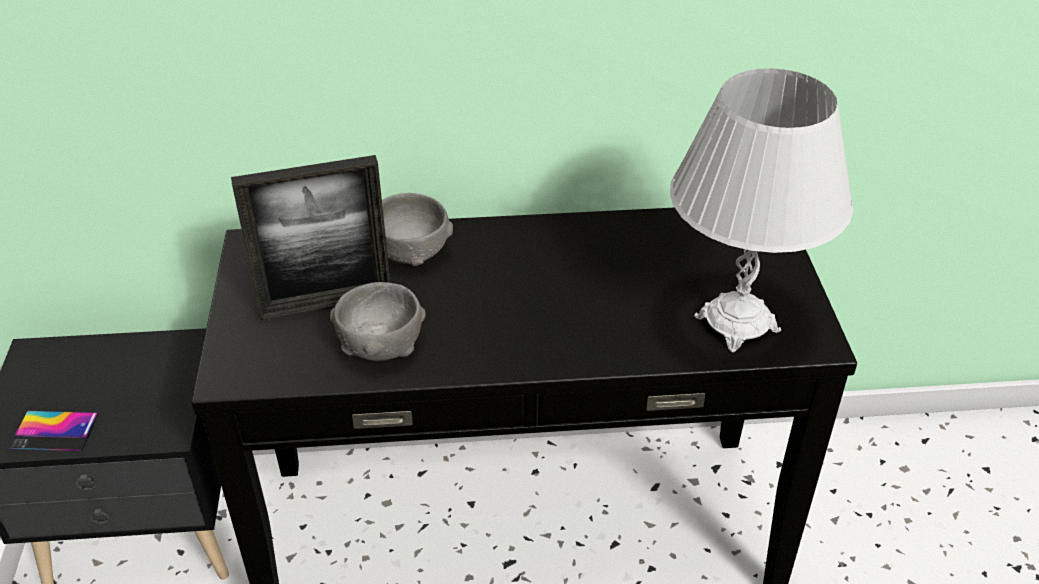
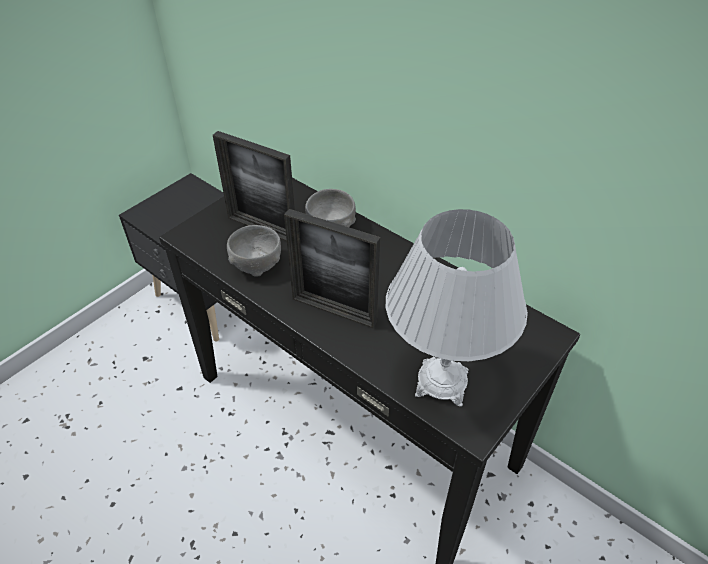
camera: 45 degrees right, 5 degrees up
(54, 431) = (159, 222): phone -> none
(542, 332) = (334, 310): none -> picture frame

